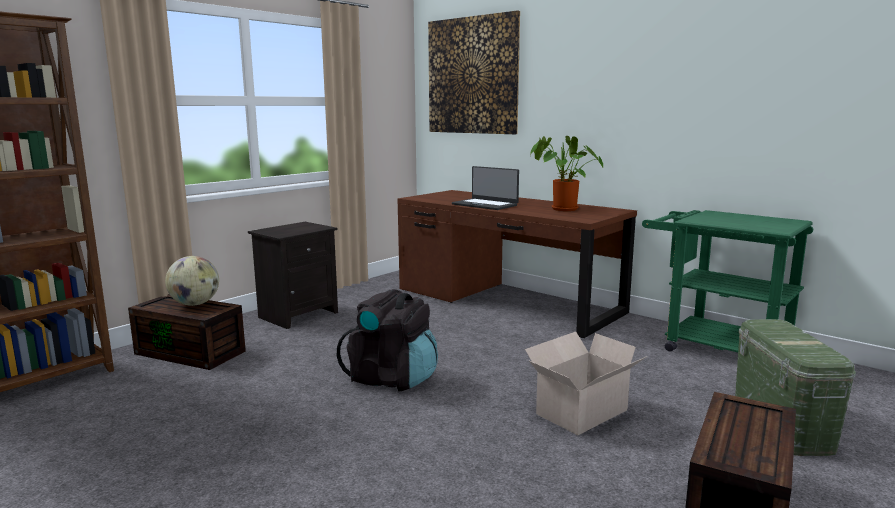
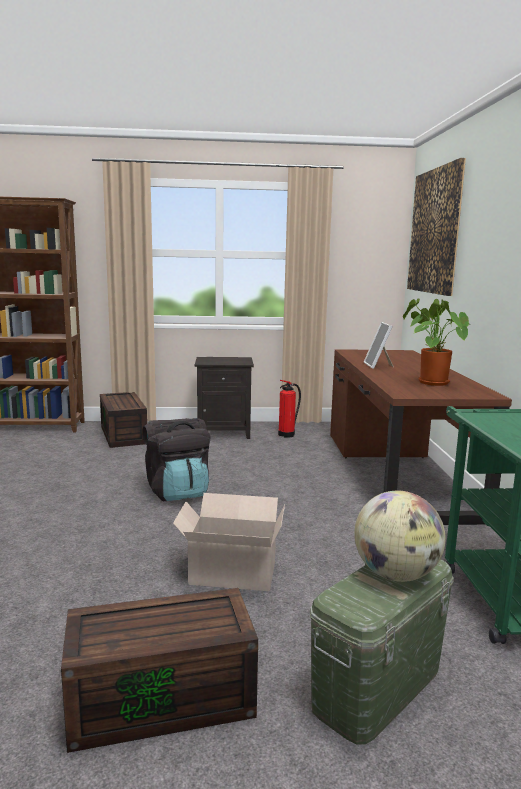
camera: 45 degrees right, 0 degrees up
(195, 304) = (128, 401): globe -> globe (396, 575)
(362, 299) = (288, 434): none -> fire extinguisher
(485, 205) = (378, 366): laptop -> picture frame

